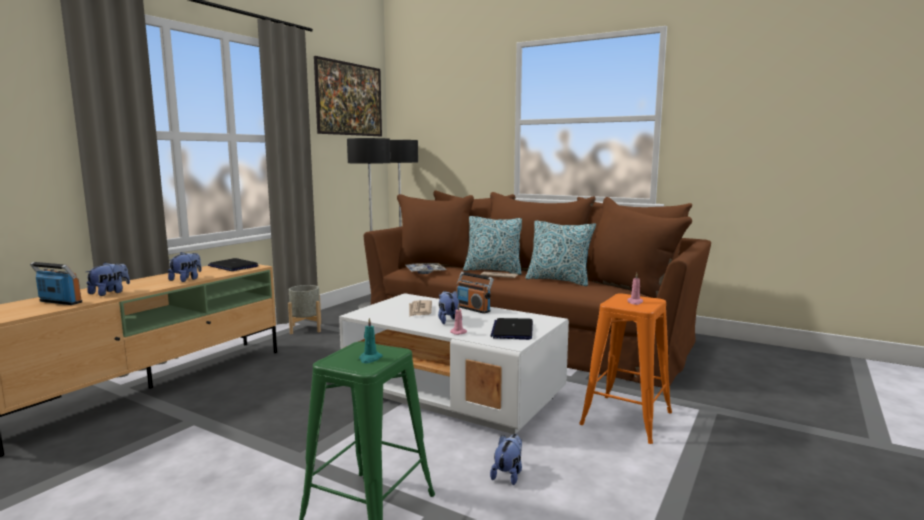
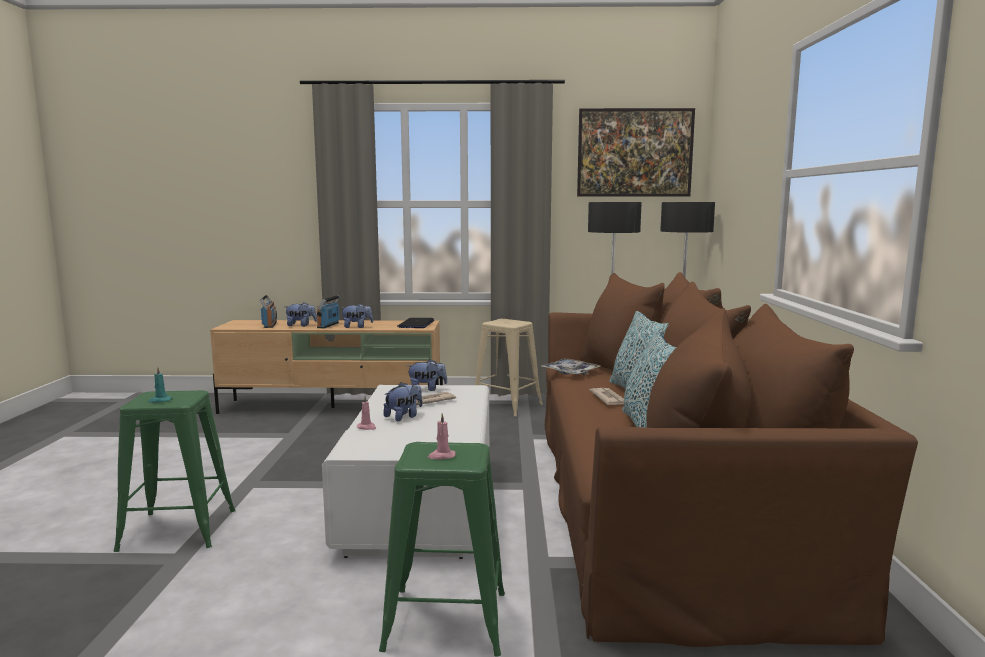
camera: 60 degrees right, 0 degrees up
(305, 328) = (507, 405): grey planter -> beige stool
(473, 309) = (460, 417): radio -> radio (328, 325)
(508, 474) = (259, 573): plush toy -> plush toy (427, 389)
(512, 330) = (397, 445): laptop -> none
(626, 418) = (446, 620): orange stool -> green stool

